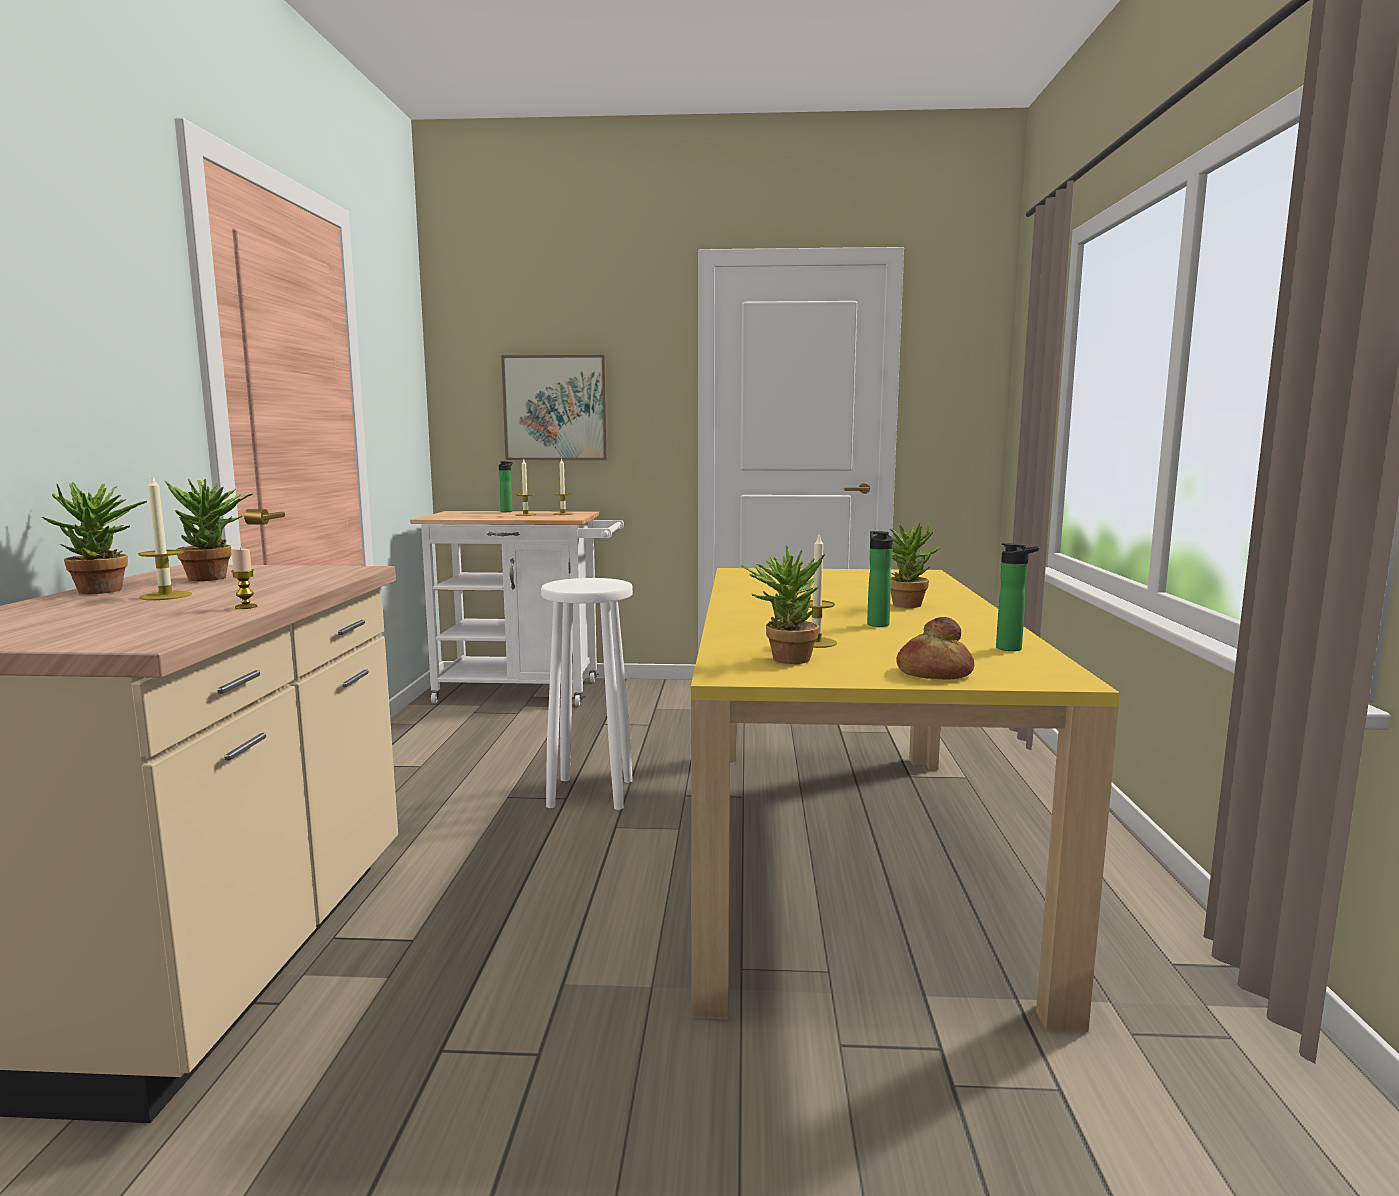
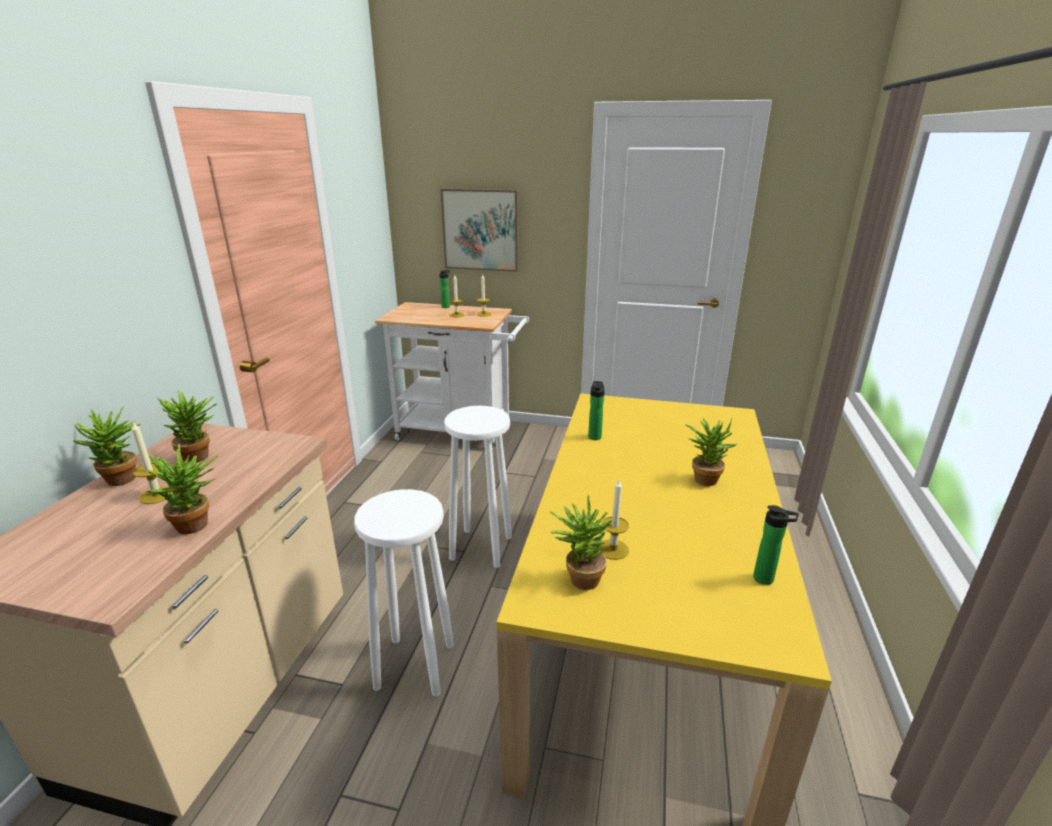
camera: 10 degrees right, 15 degrees up
(246, 607) = (198, 526): candle -> potted plant
(524, 910) = (415, 664): none -> white stool
(877, 624) = (671, 516): bottle -> bottle (594, 436)
(933, 673) = (687, 621): bread -> none

